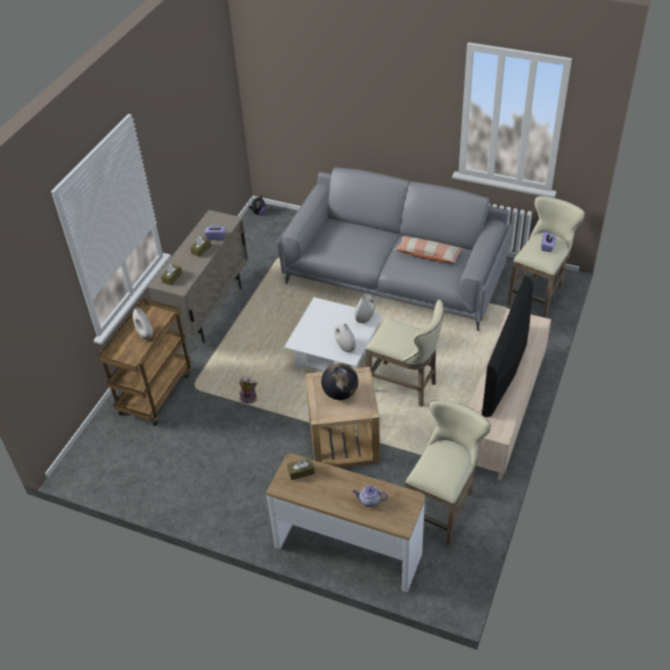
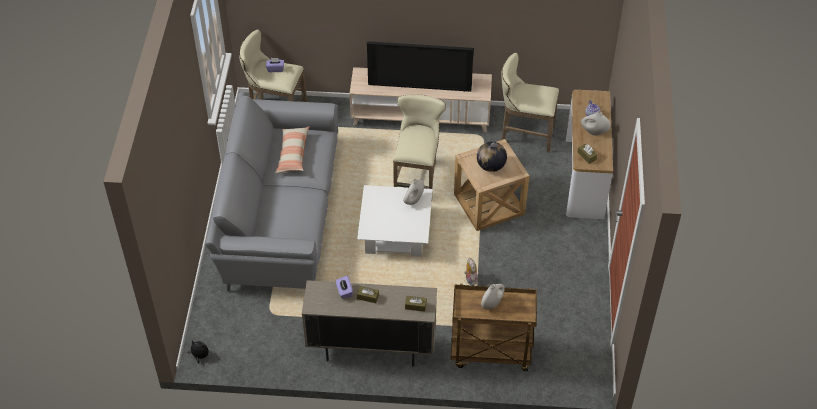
camera: 110 degrees left, 5 degrees up
(365, 318) = (373, 195): white vase -> white vase (594, 132)

